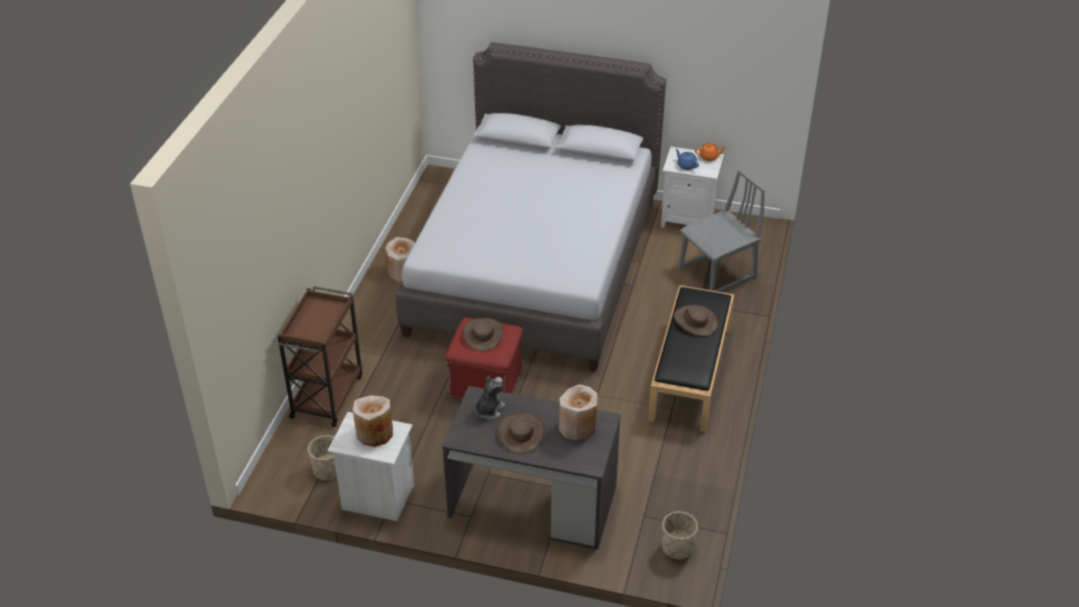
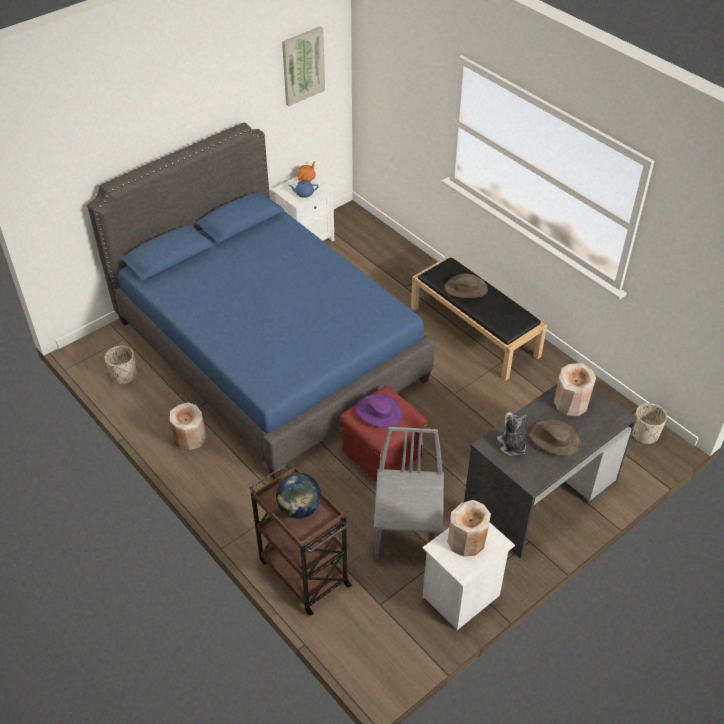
camera: 55 degrees left, 5 degrees up
(316, 321) = (299, 509): none -> globe
(327, 470) = (400, 618): beige planter -> beige planter (124, 376)
(483, 334) = (378, 412): brown hat -> purple hat
(534, 265) = (269, 350): grey bed -> blue bed
(718, 273) = (381, 259): grey chair -> grey chair (408, 532)
(734, 43) = (303, 66): none -> picture

